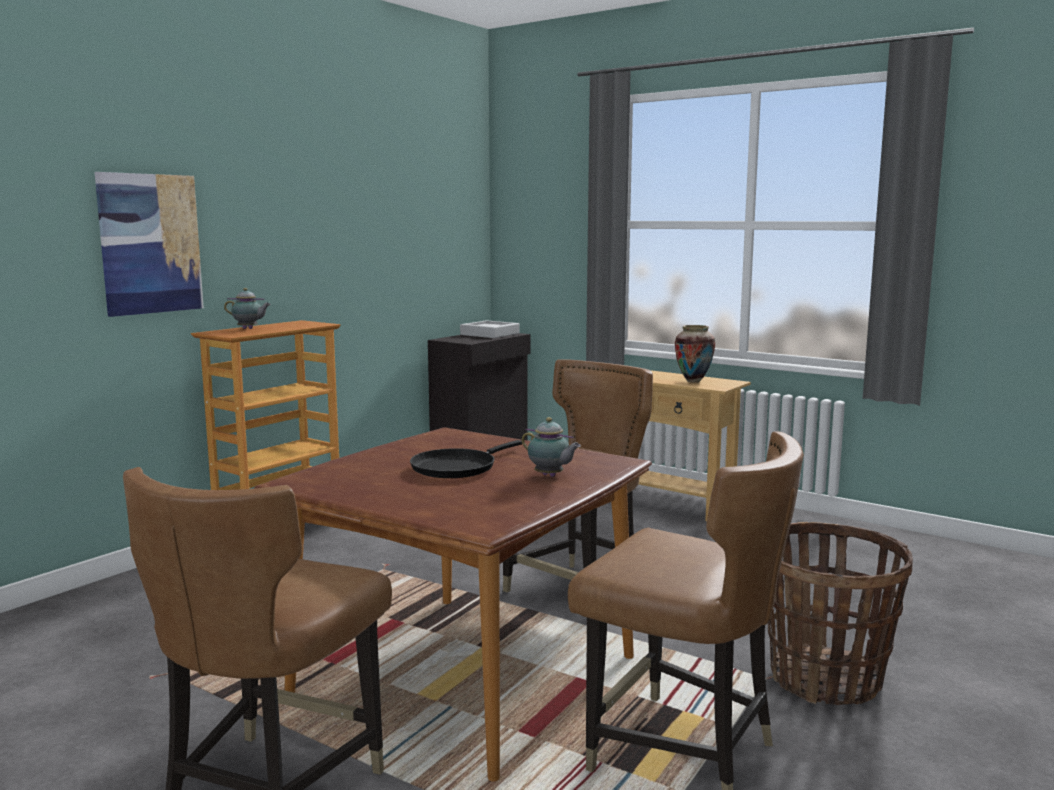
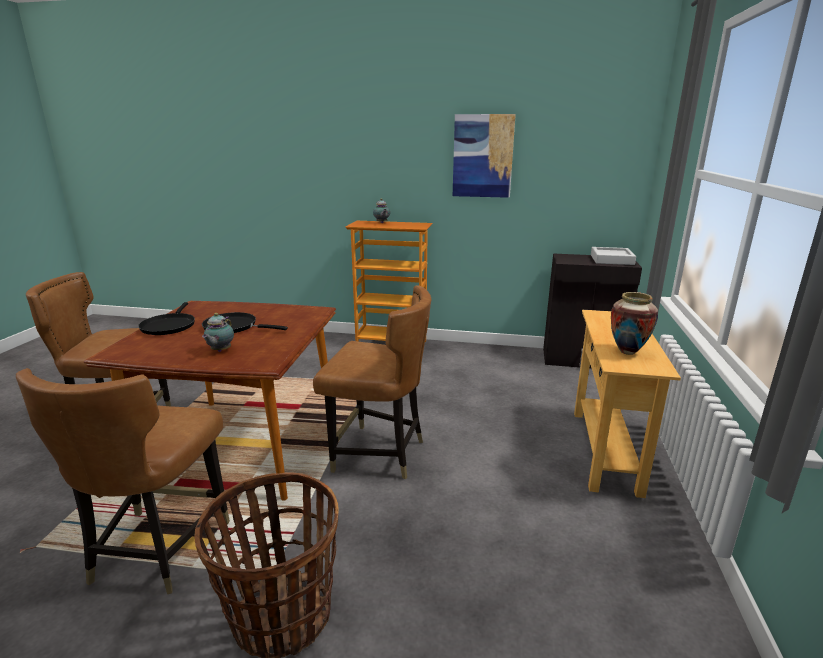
camera: 65 degrees right, 10 degrees up
(150, 244) = (338, 169): picture -> picture (483, 156)
(393, 497) = (169, 326): none -> black frying pan

